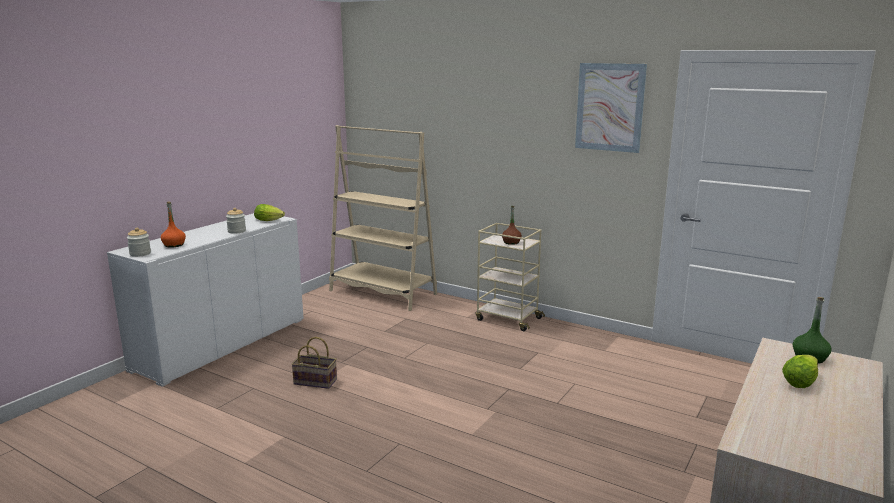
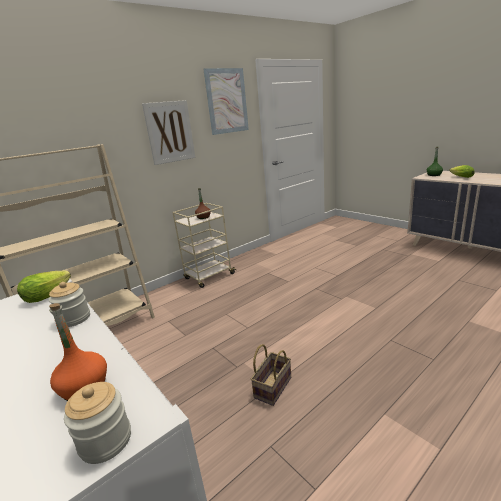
camera: 70 degrees left, 5 degrees up
(519, 133) = (170, 132): none -> picture

